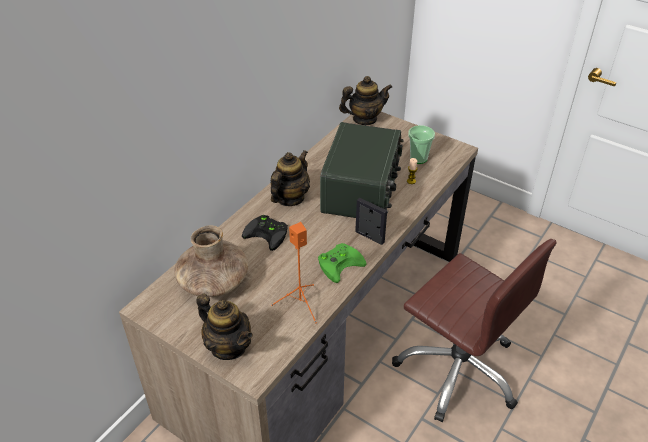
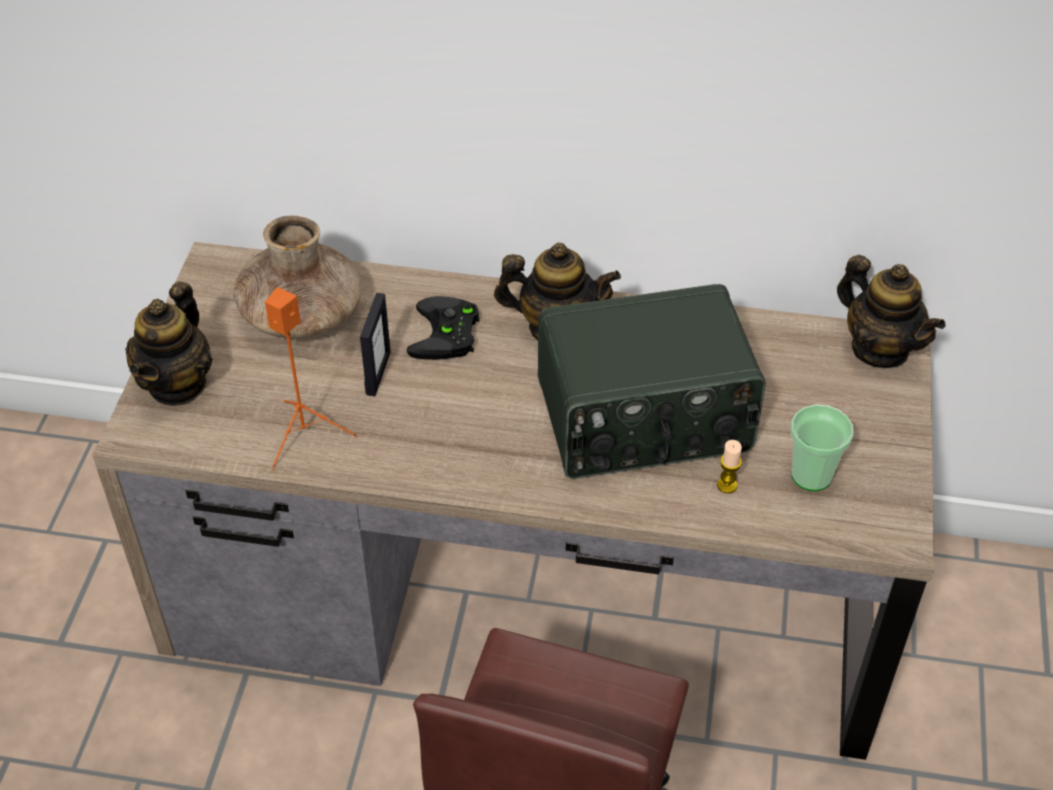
camera: 65 degrees right, 5 degrees up
(340, 263) = (428, 453): green game controller -> none
(369, 237) = (519, 472): picture frame -> picture frame (378, 373)

